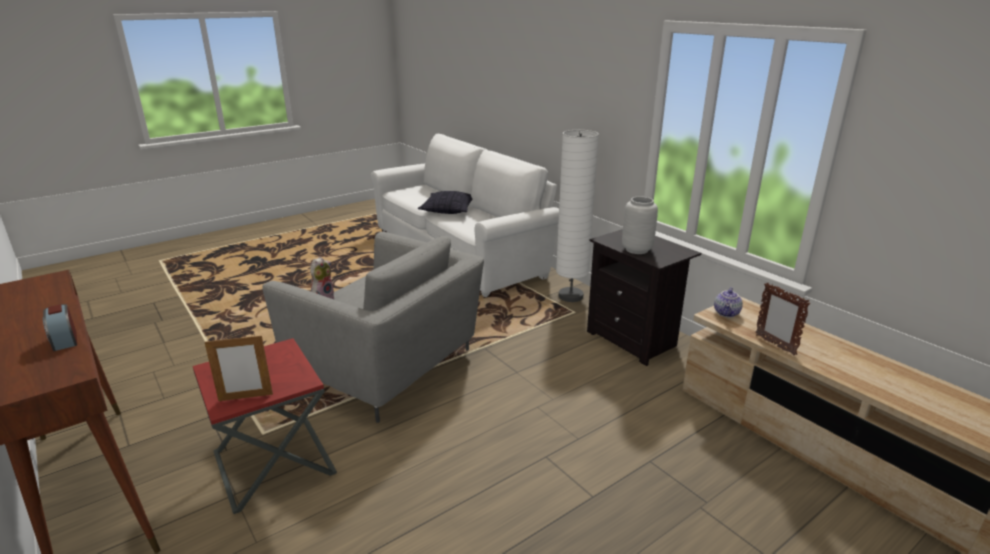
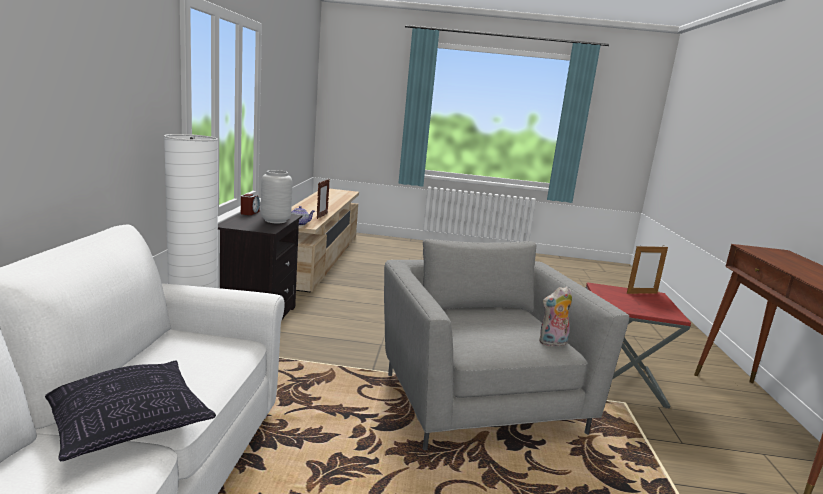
camera: 140 degrees left, 10 degrees down
(64, 340) = (778, 262): alarm clock -> alarm clock (249, 213)
(245, 397) = (642, 293): picture frame -> picture frame turned 135 degrees clockwise

